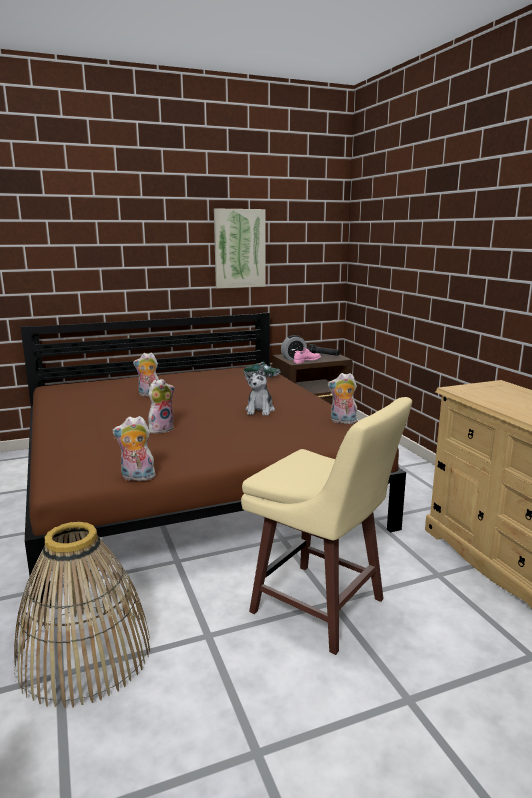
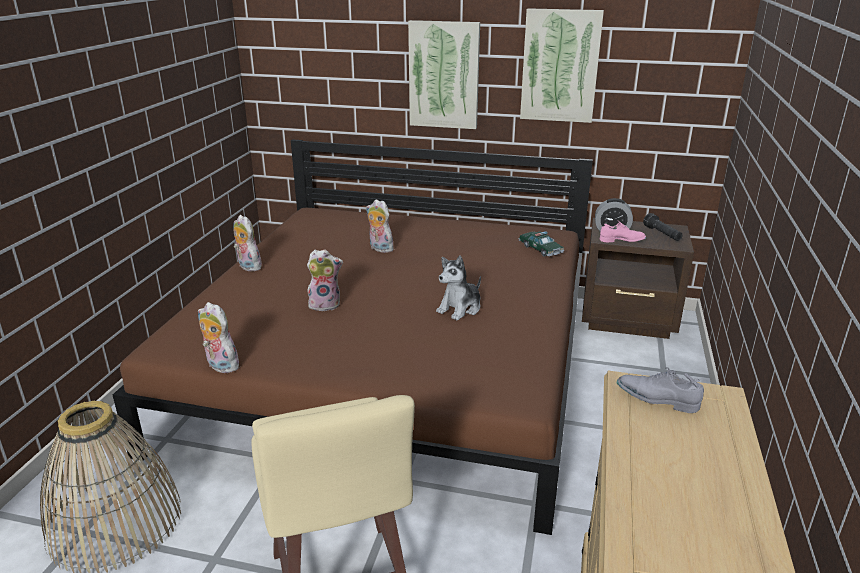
camera: 35 degrees right, 10 degrees up
(155, 260) = (444, 75): none -> picture
(342, 421) = (530, 361): plush toy -> plush toy (247, 266)
(478, 391) = (656, 399): none -> grey shoe

